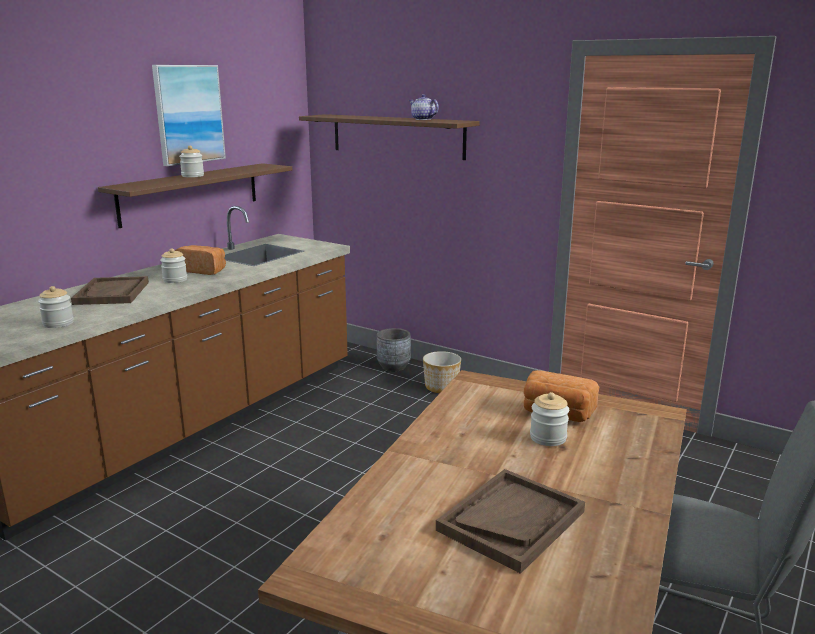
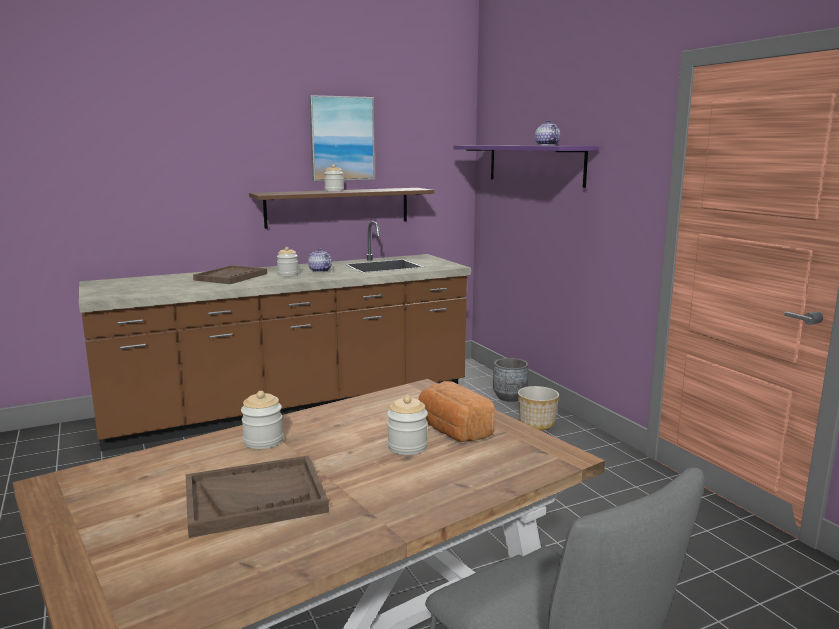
camera: 30 degrees right, 5 degrees down
(58, 323) = (163, 289): jar -> jar (263, 441)
(203, 270) = (319, 271): bread -> teapot
(397, 136) = (534, 164): brown shelf -> purple shelf

